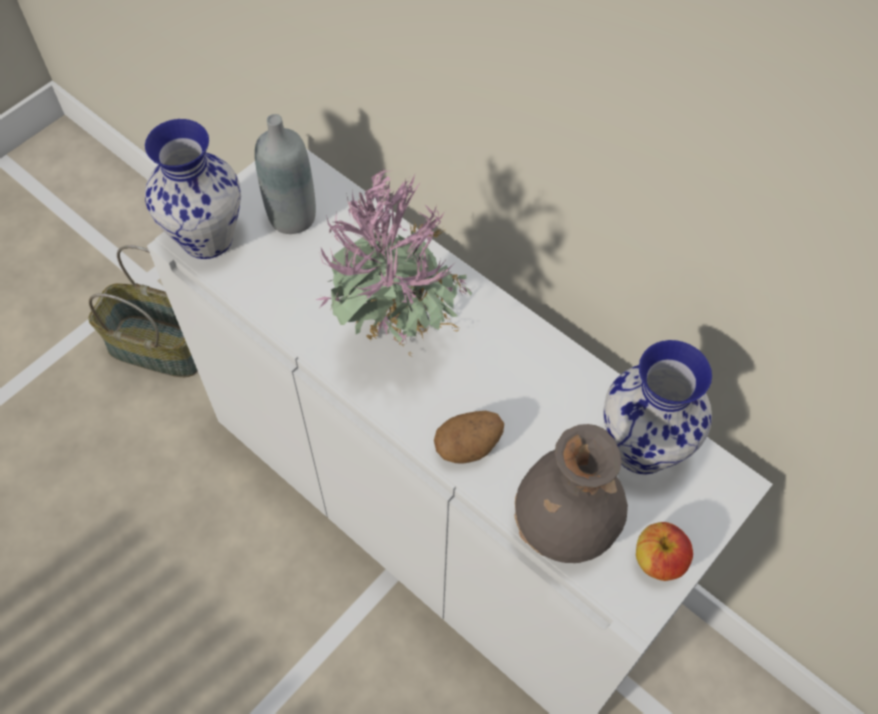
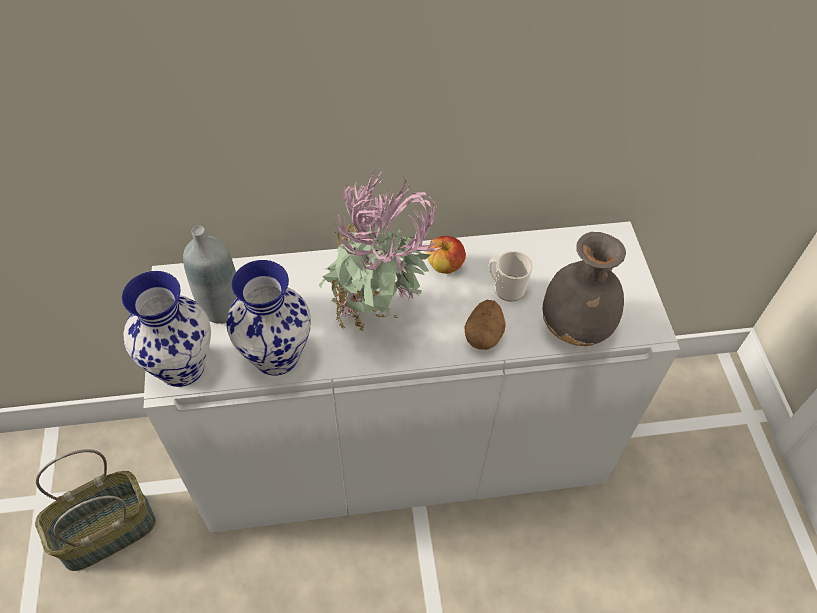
camera: 50 degrees left, 5 degrees down
(547, 424) = (505, 288): none -> mug
(643, 449) = (561, 257): vase -> vase (278, 356)
(658, 561) = (633, 301): apple -> apple (445, 266)

